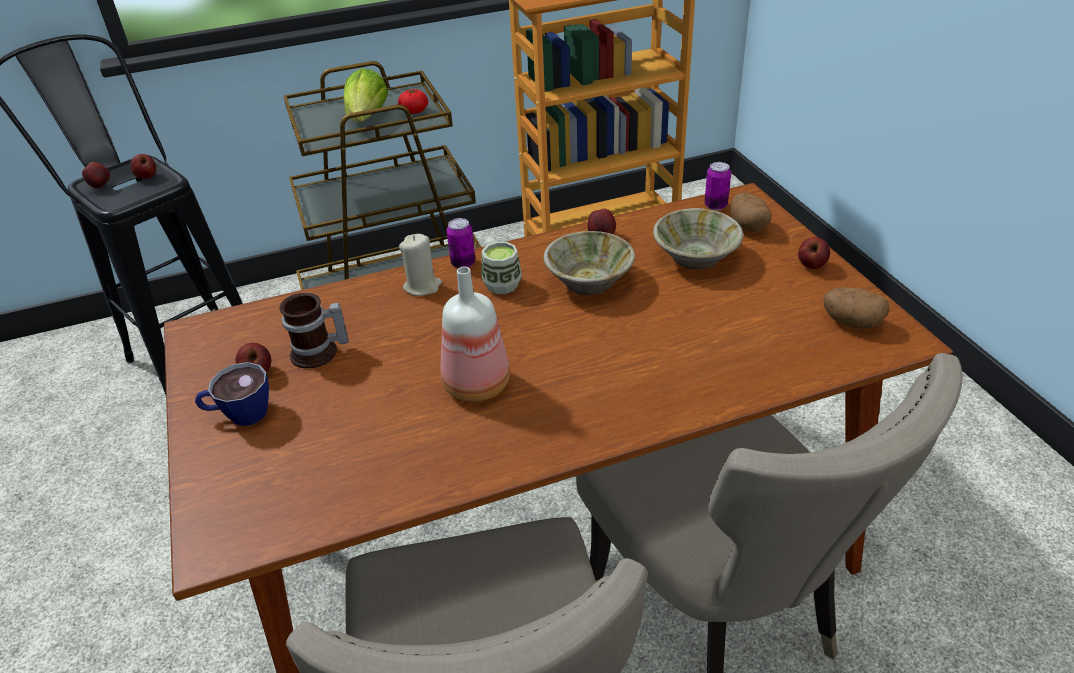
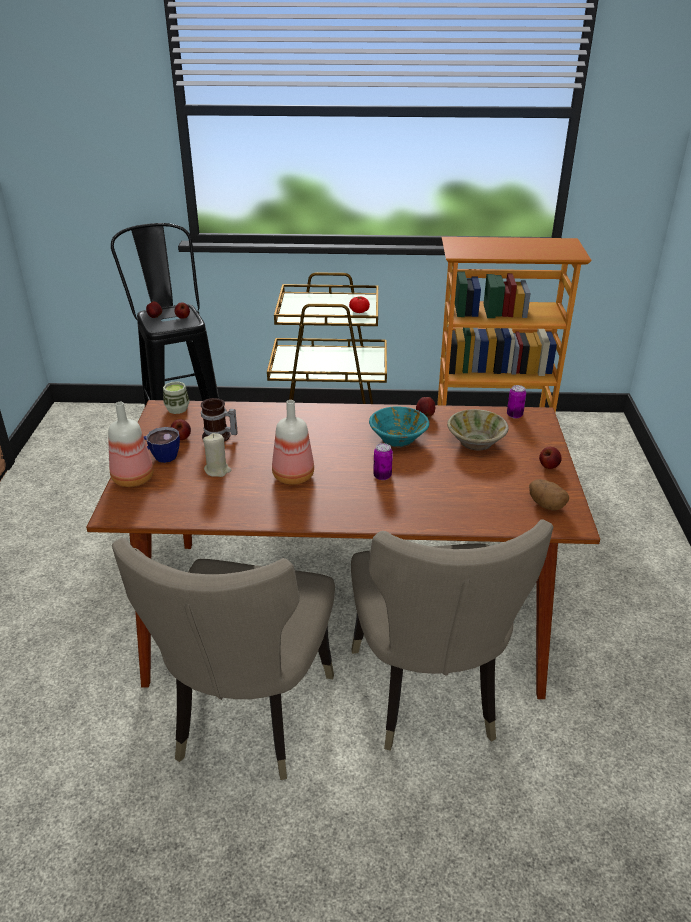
camera: 20 degrees right, 5 degrees down
(215, 470) = (134, 479): none -> bottle
(367, 119) = (326, 310): lettuce -> none
(422, 286) = (298, 416): beige candle -> beige candle (217, 470)
(463, 263) = (329, 410): can -> can (382, 476)
(502, 285) = (344, 428): cup -> cup (177, 409)
(589, 280) = (398, 438): beige bowl -> turquoise bowl
(748, 226) = (526, 432): potato -> none

